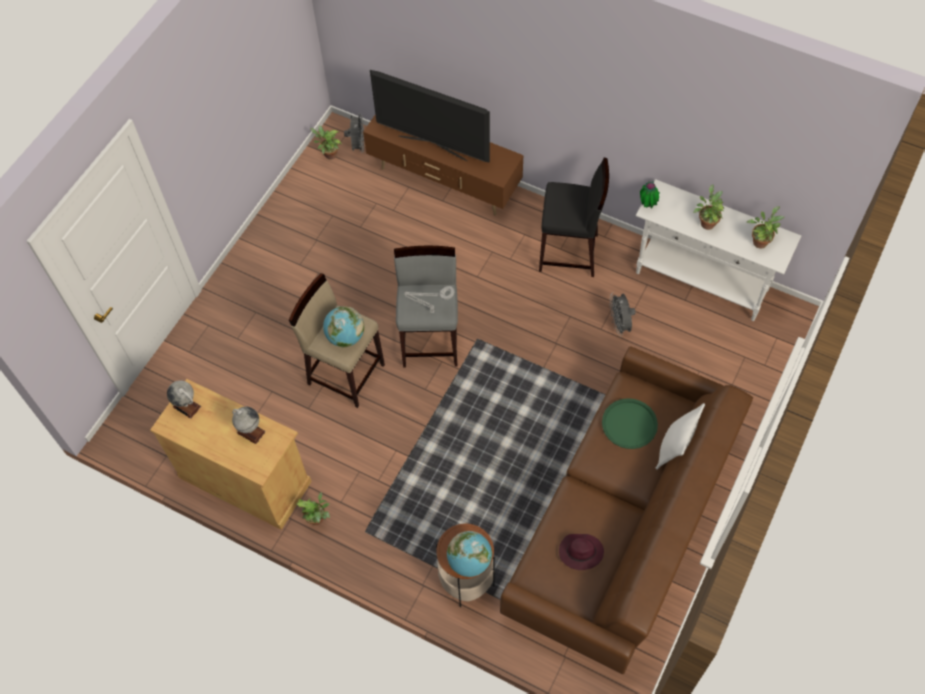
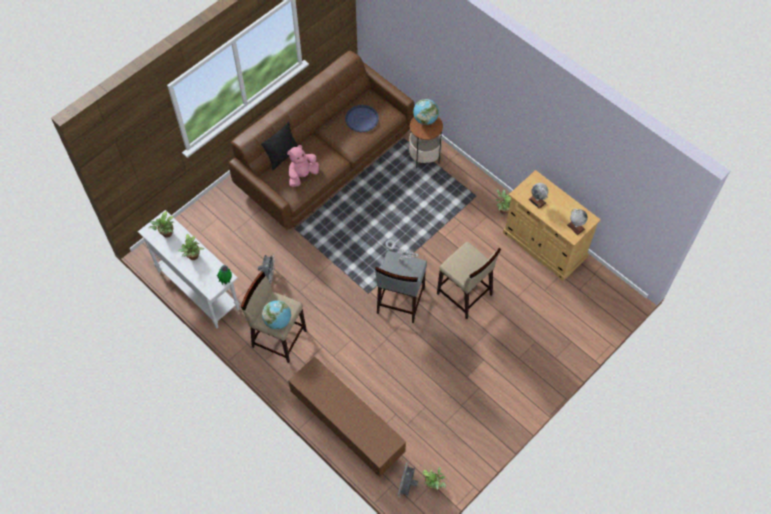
camera: 165 degrees left, 0 degrees up
(345, 337) = (463, 259): globe -> globe (278, 321)
(433, 147) = (354, 408): television -> none
(569, 253) = (279, 338): black stool -> beige stool
(580, 552) = (361, 119): purple hat -> blue tray
(629, 424) = (302, 175): green tray -> pink plush toy
(674, 447) = (282, 156): white pillow -> black pillow

